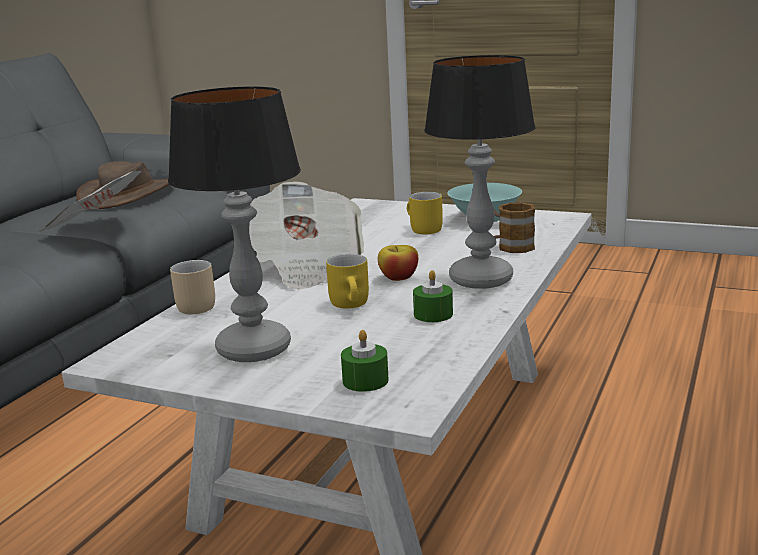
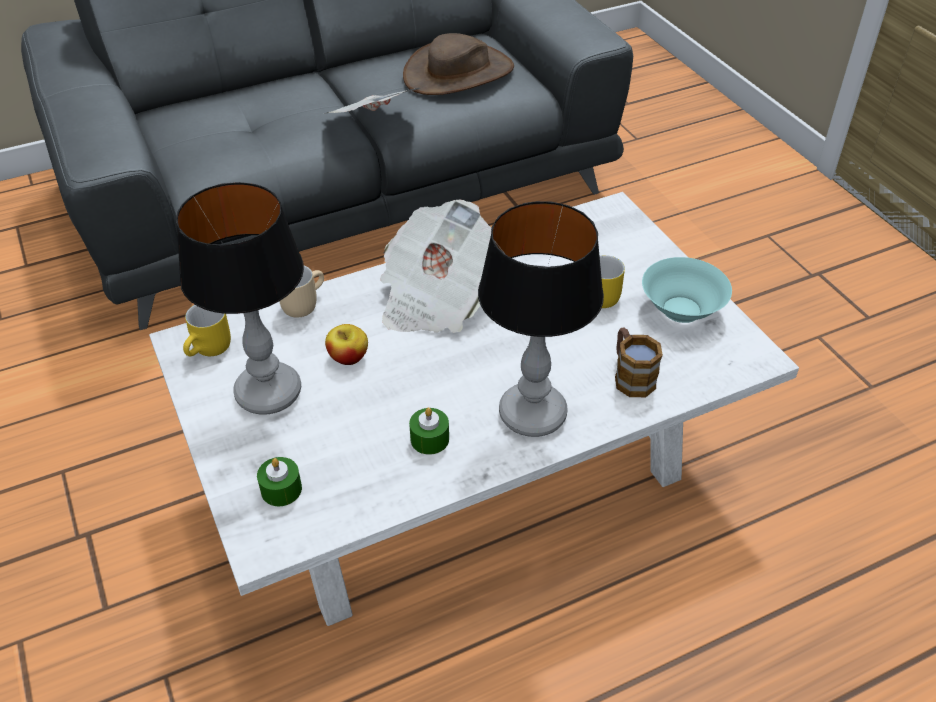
camera: 40 degrees right, 25 degrees up
(353, 304) = (397, 380): yellow mug -> yellow mug (211, 350)
(398, 277) = (478, 363): apple -> apple (348, 357)

